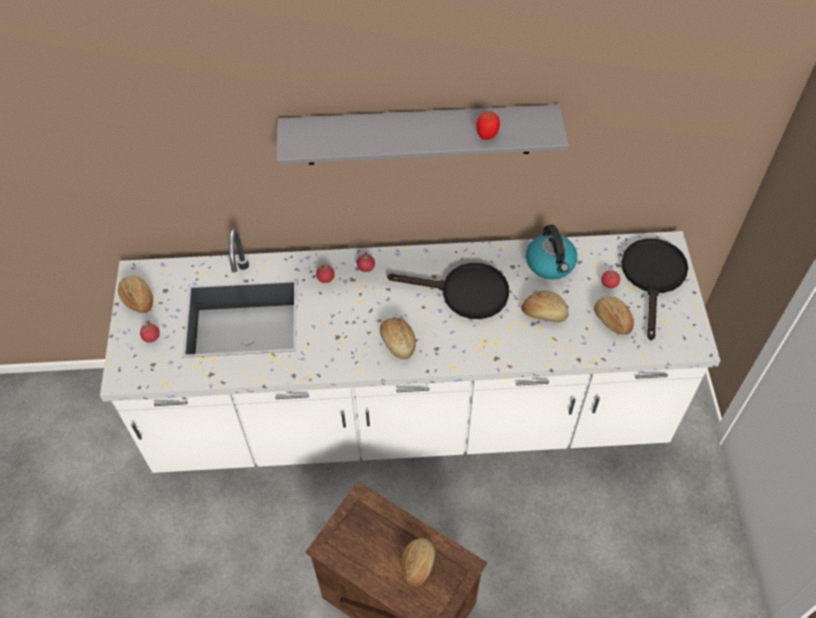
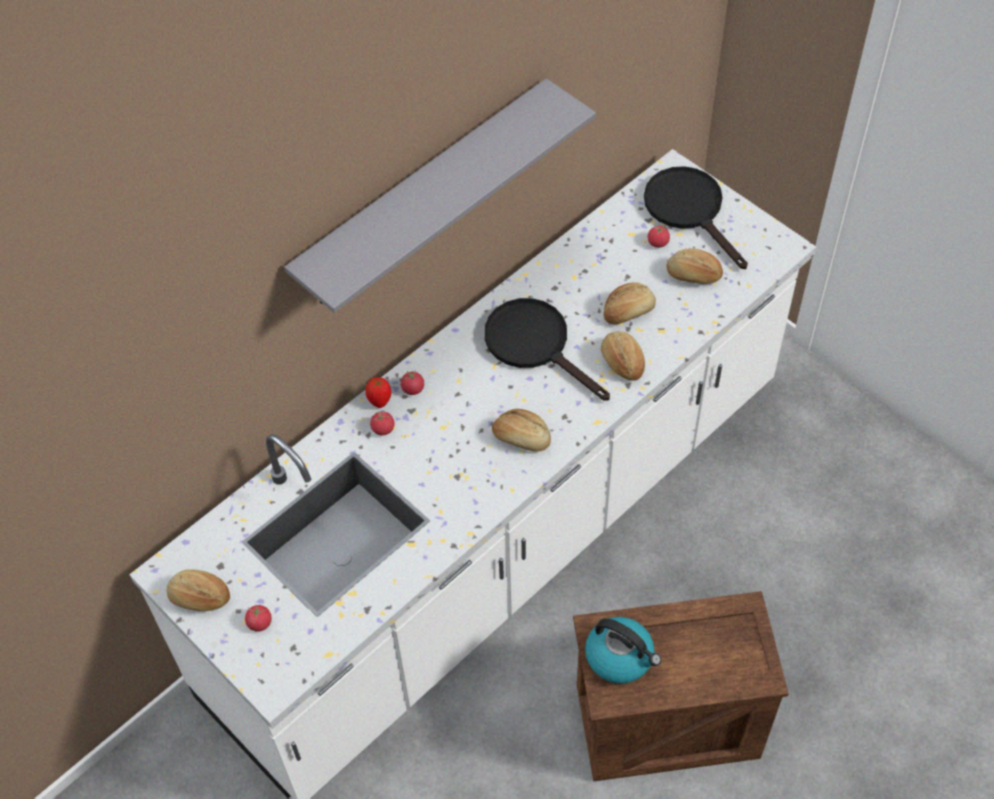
camera: 40 degrees left, 0 degrees up
(417, 564) = (705, 644): bread -> bread (621, 362)
(464, 293) = (535, 344): black frying pan -> black frying pan turned 105 degrees counterclockwise
(487, 135) = (513, 149): tomato -> tomato (379, 400)
(550, 264) = (587, 260): kettle -> kettle (620, 657)

